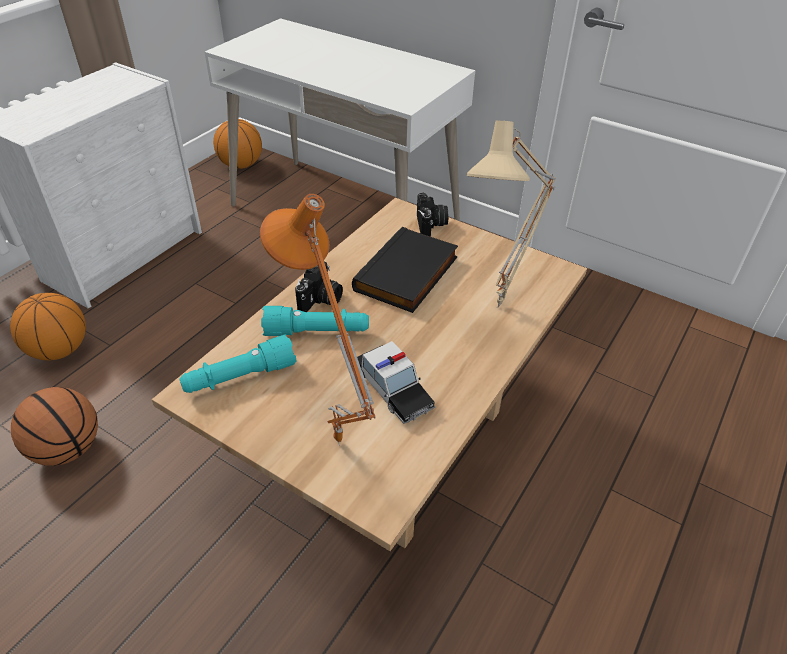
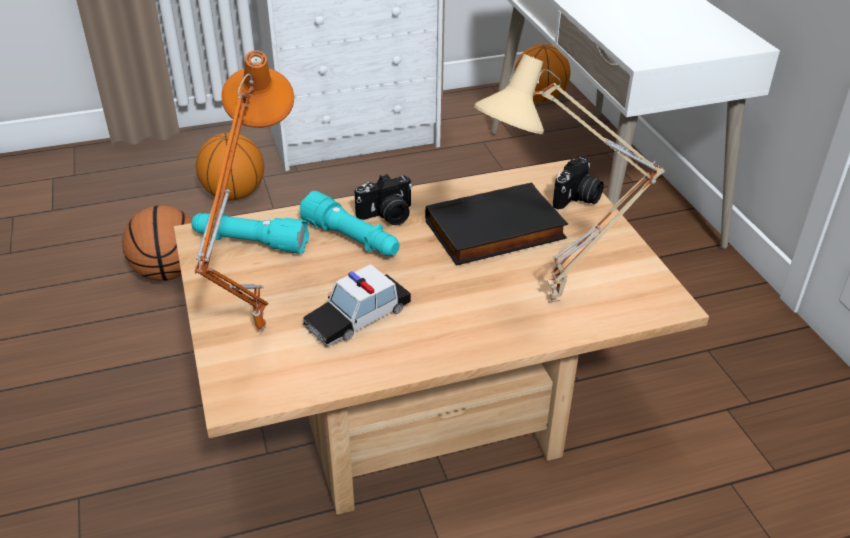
camera: 40 degrees right, 5 degrees down
(393, 389) = (357, 317): toy car -> toy car turned 45 degrees clockwise

